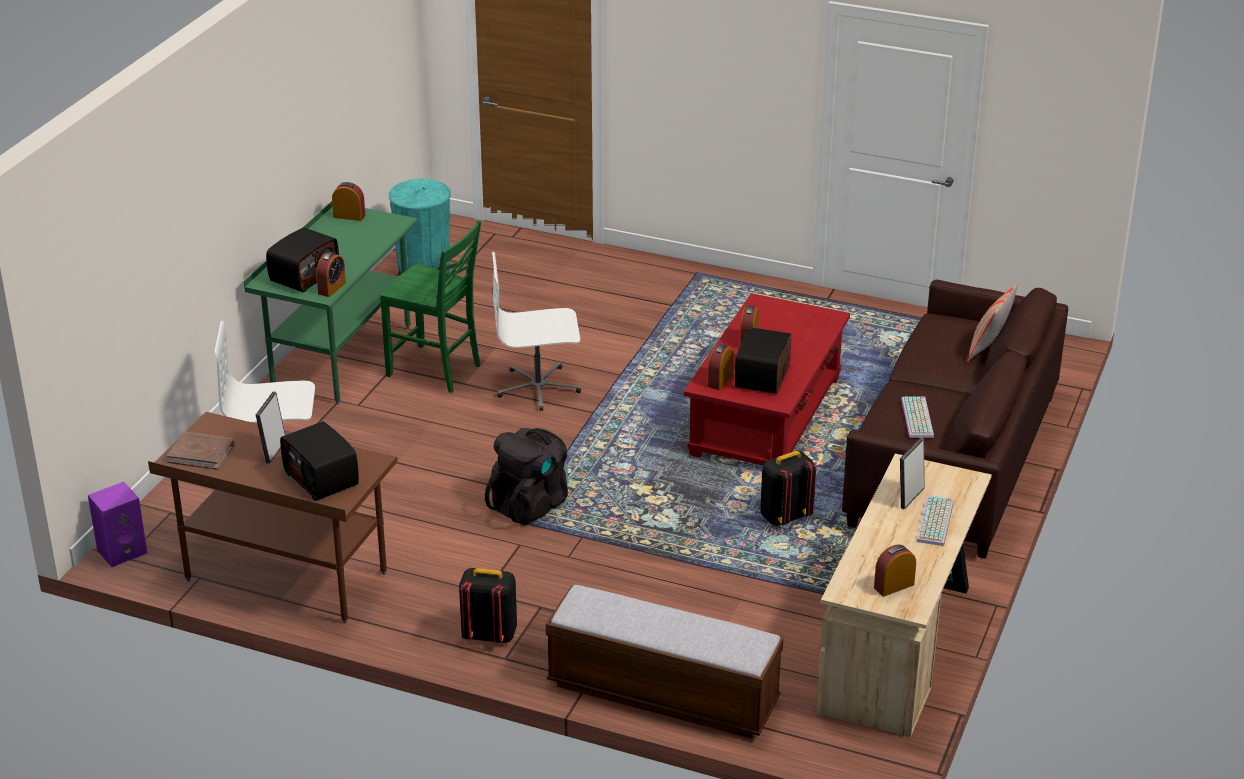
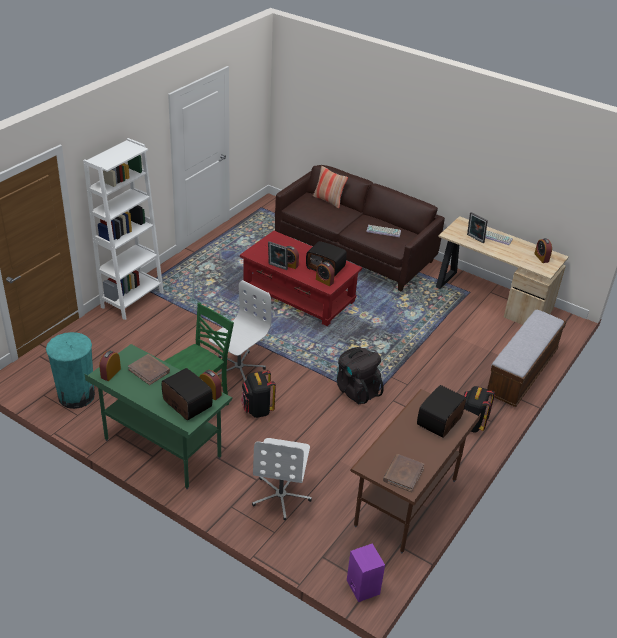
camera: 80 degrees left, 5 degrees up
(273, 451) = (406, 440): picture frame -> picture frame (277, 267)
(323, 478) = (440, 421): radio -> radio turned 150 degrees clockwise
(363, 240) = (149, 370): none -> brown book
(538, 388) = (238, 368): white office chair -> white office chair turned 150 degrees counterclockwise
(660, 272) = (132, 300): none -> white bookcase
(784, 516) = (388, 308): black backpack -> black backpack (257, 410)

